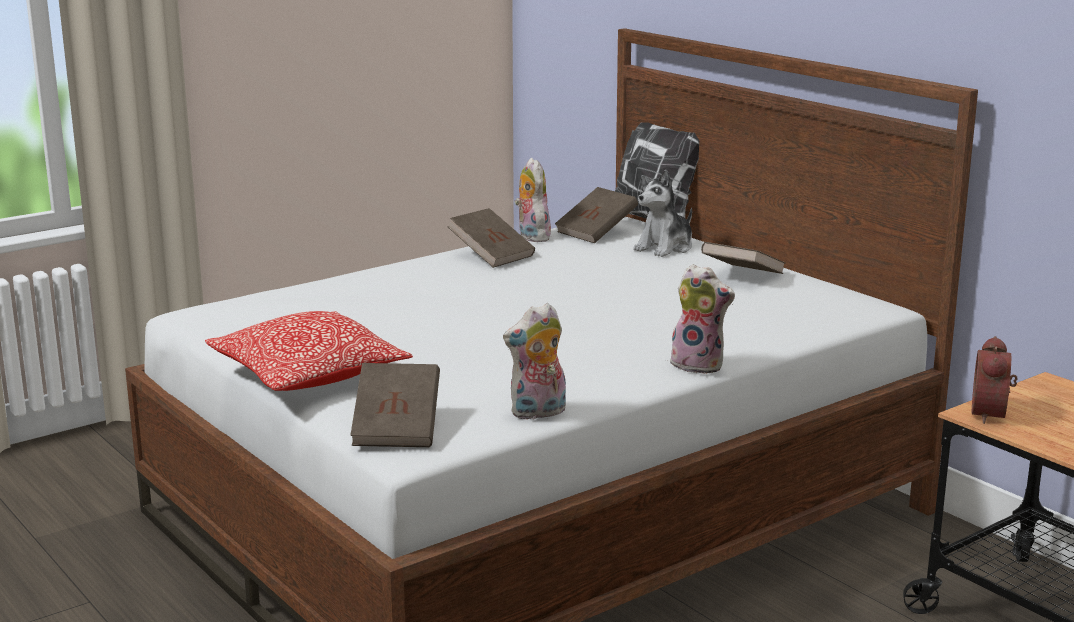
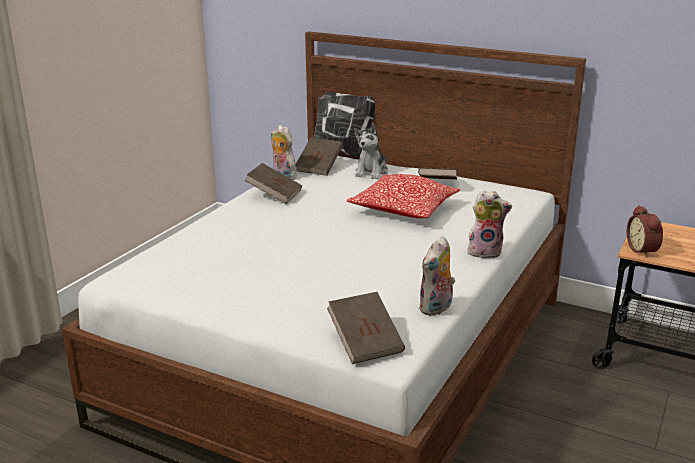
camera: 25 degrees left, 5 degrees up
(308, 375) = (258, 313): pillow -> pillow (403, 209)

